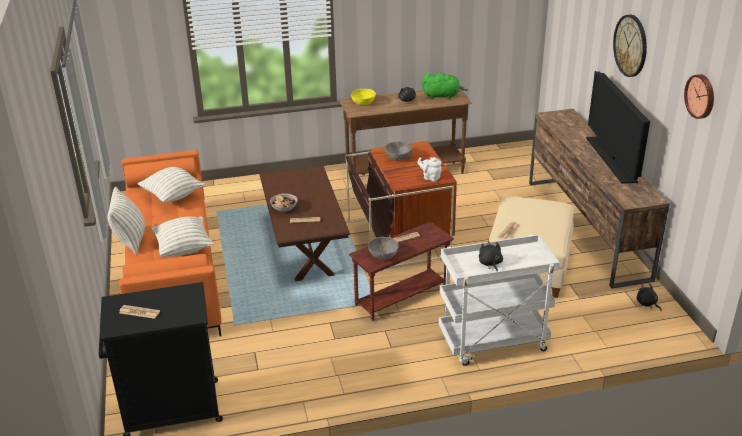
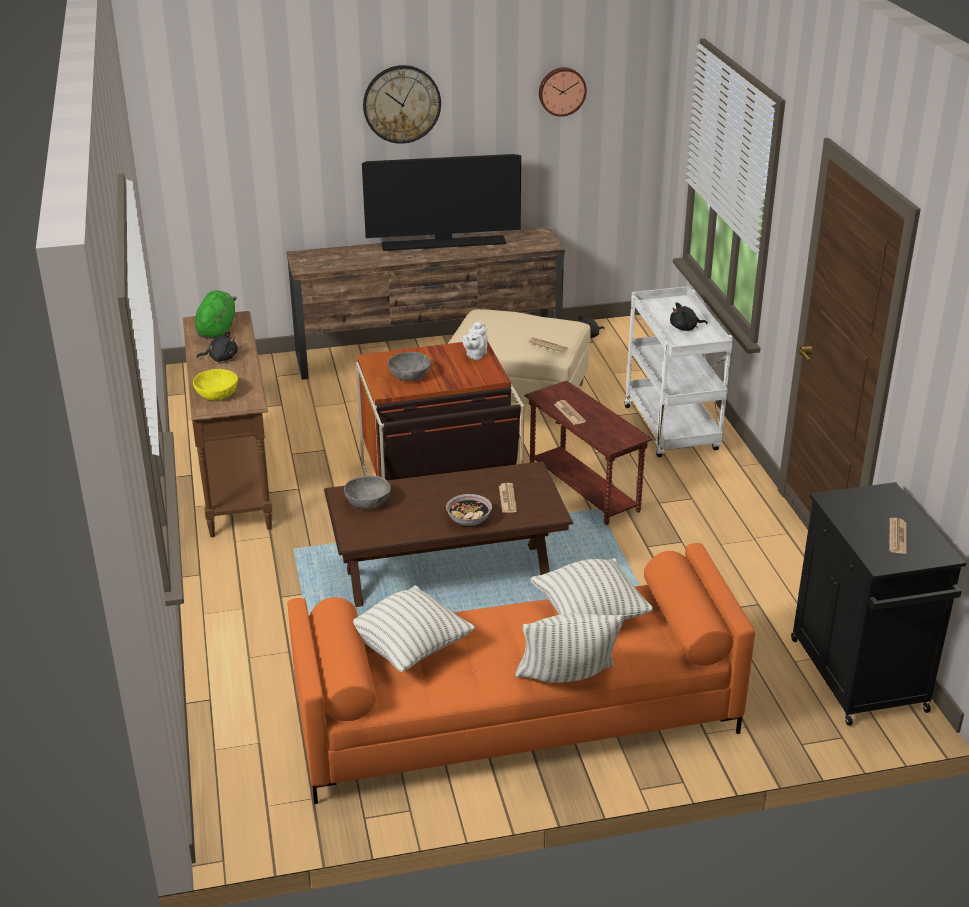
camera: 90 degrees left, 0 degrees up
(383, 255) = (613, 428): grey bowl -> grey bowl (368, 503)

